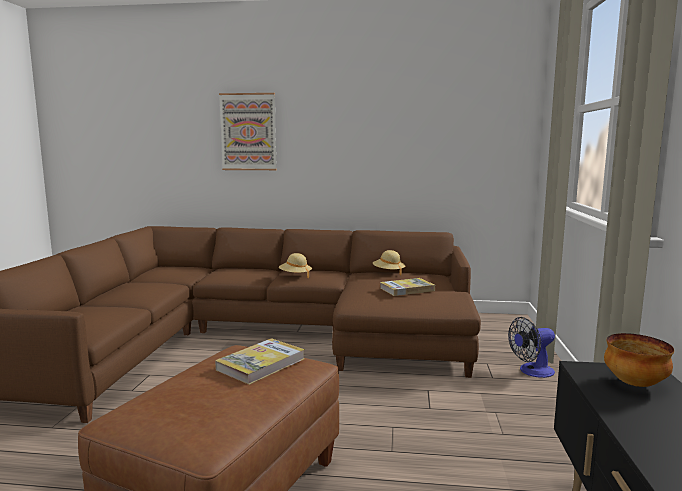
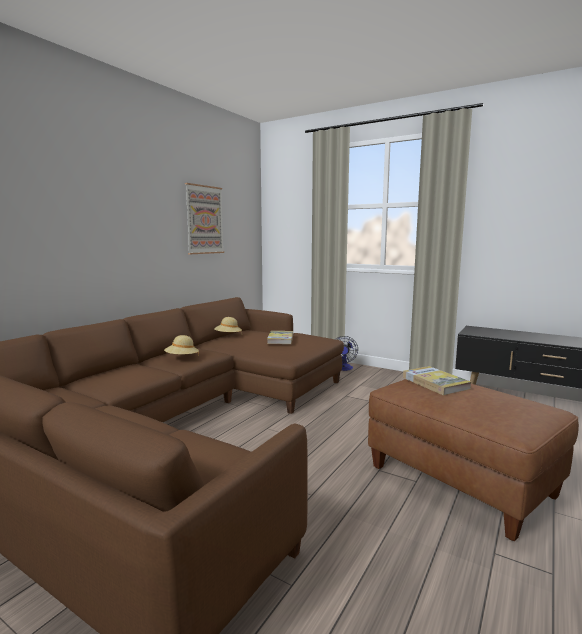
camera: 65 degrees left, 0 degrees up
(248, 132) = (53, 207): picture -> picture (204, 220)
(635, 384) = (486, 331): bowl -> none

